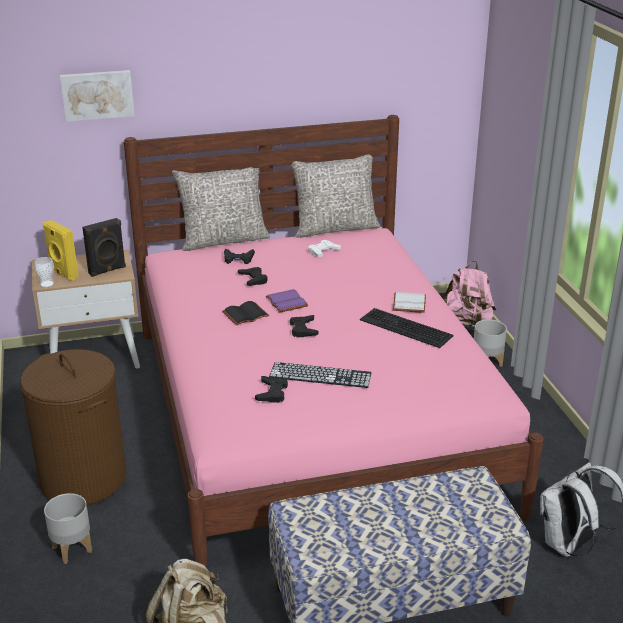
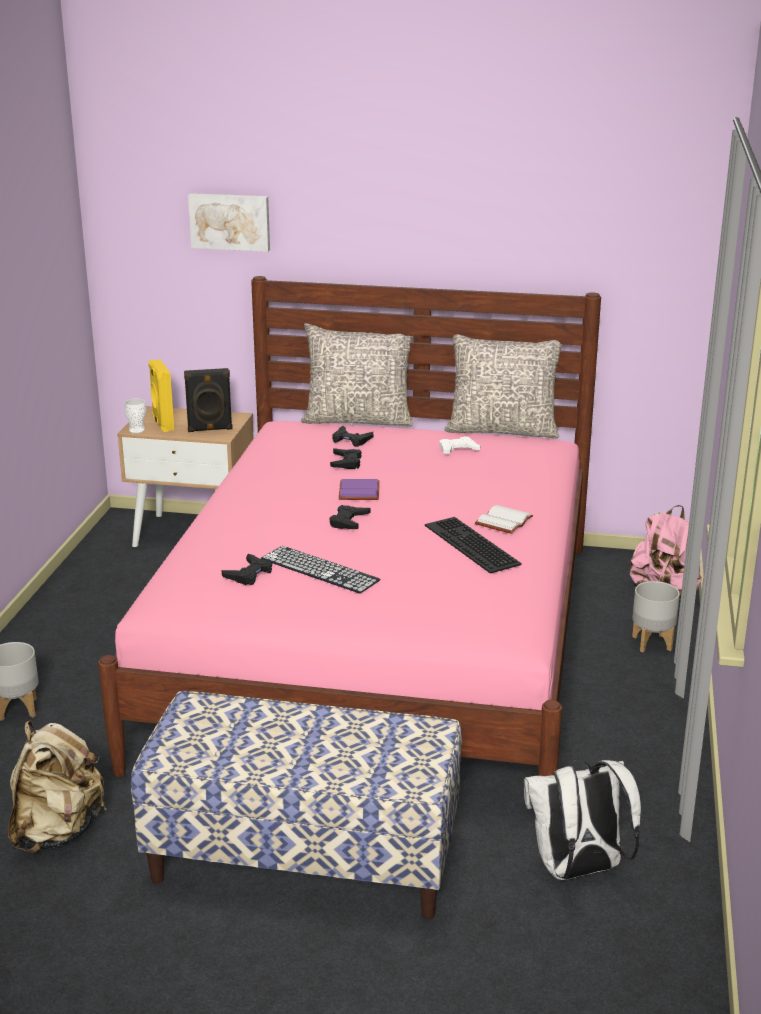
camera: 25 degrees right, 5 degrees down
(84, 478) = (84, 647): brown laundry basket -> none
(245, 315) = (299, 495): black book -> none

